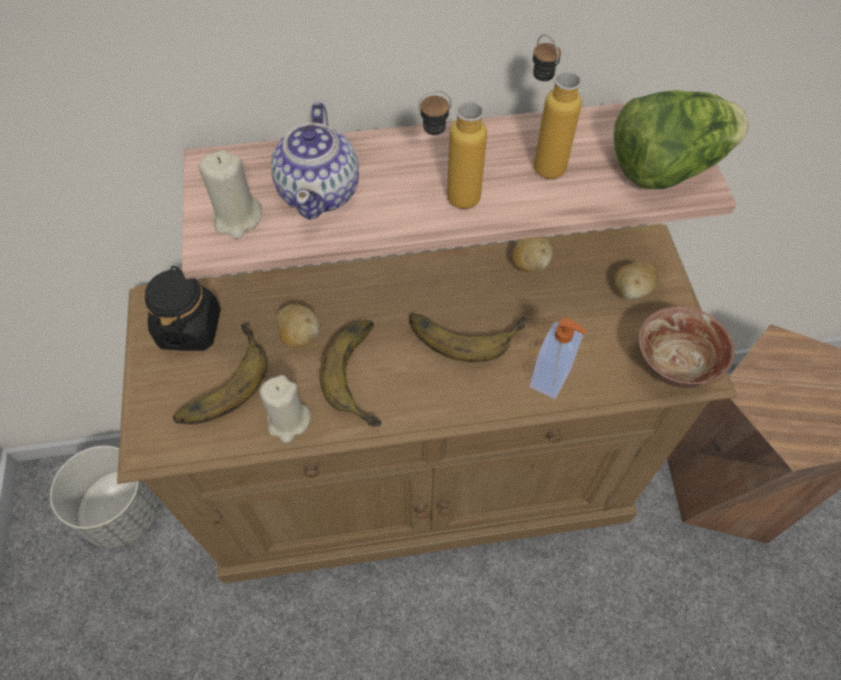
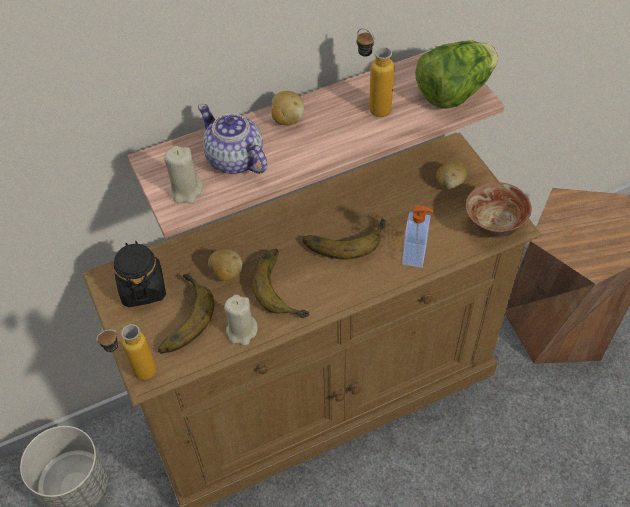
camera: 15 degrees left, 5 degrees down
(320, 191) = (235, 160): teapot -> teapot turned 150 degrees clockwise
(449, 199) = (322, 145): bottle -> bottle (135, 375)
(529, 263) = (373, 182): potato -> potato (287, 119)

